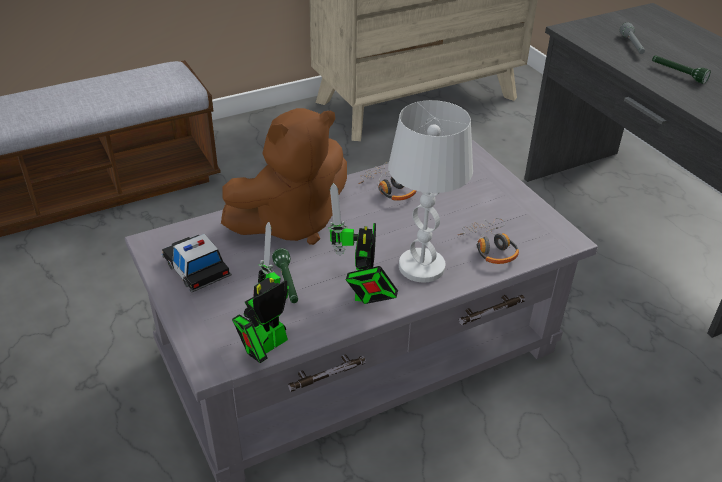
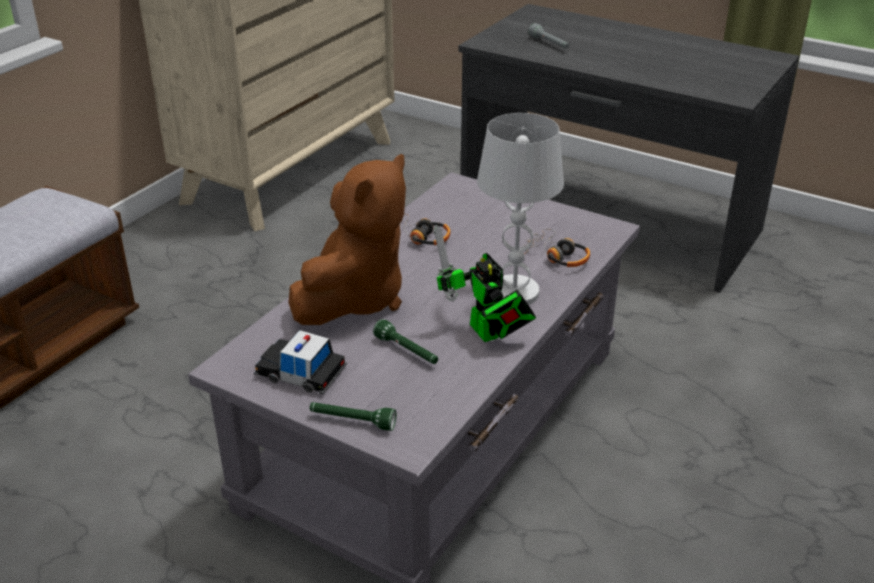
camera: 30 degrees left, 5 degrees down
(265, 346) = (443, 411): toy robot -> none
(677, 74) = (608, 58): green flashlight -> green flashlight (352, 421)

